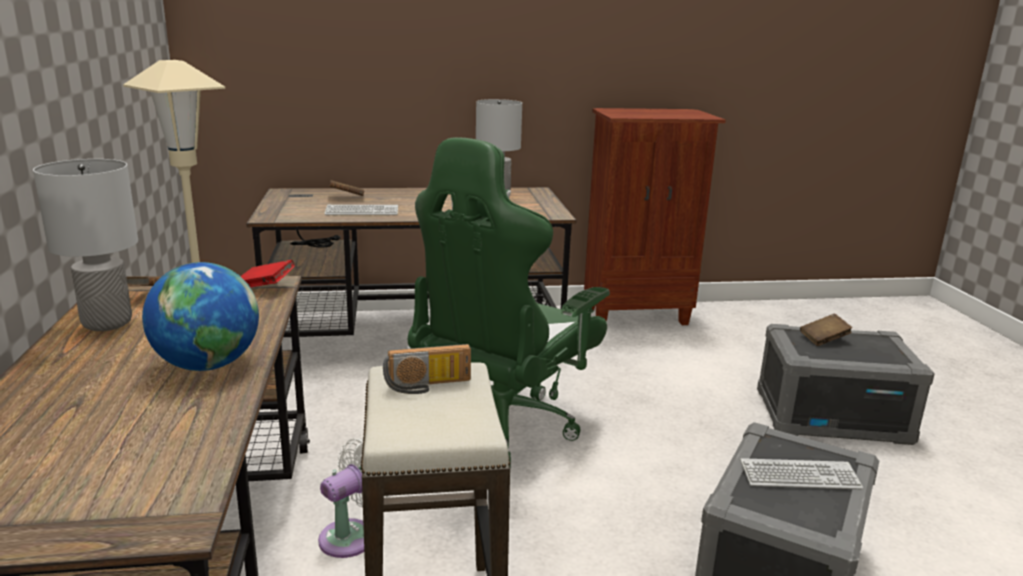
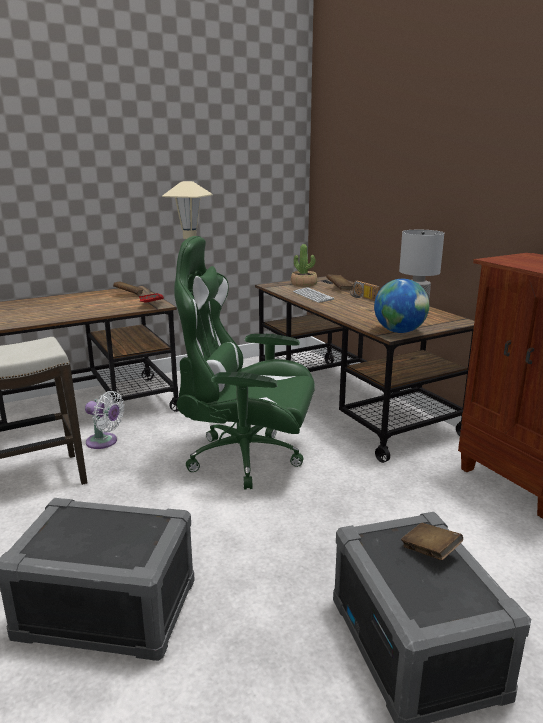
camera: 70 degrees right, 0 degrees up
(107, 326) = (87, 297): grey table lamp -> none
(208, 365) = (49, 315): globe -> globe (399, 331)
(294, 205) = (304, 284): none -> potted plant
(428, 386) = (29, 347): radio -> radio (362, 297)
(799, 476) = (103, 536): keyboard -> none

